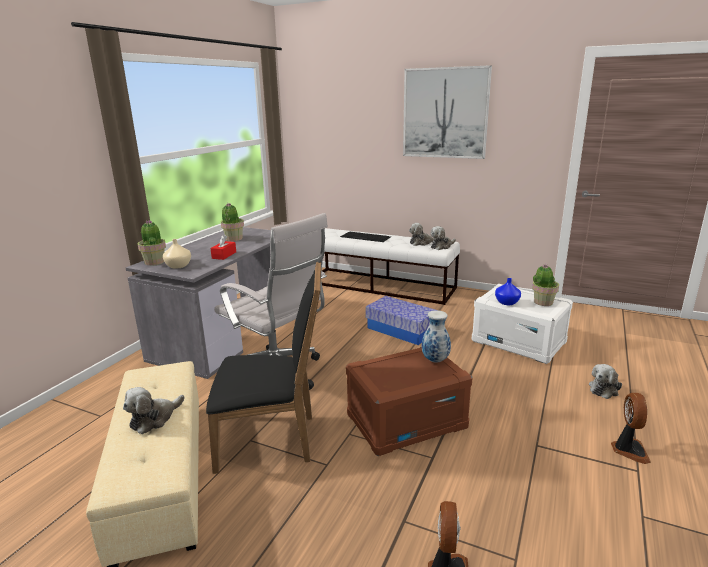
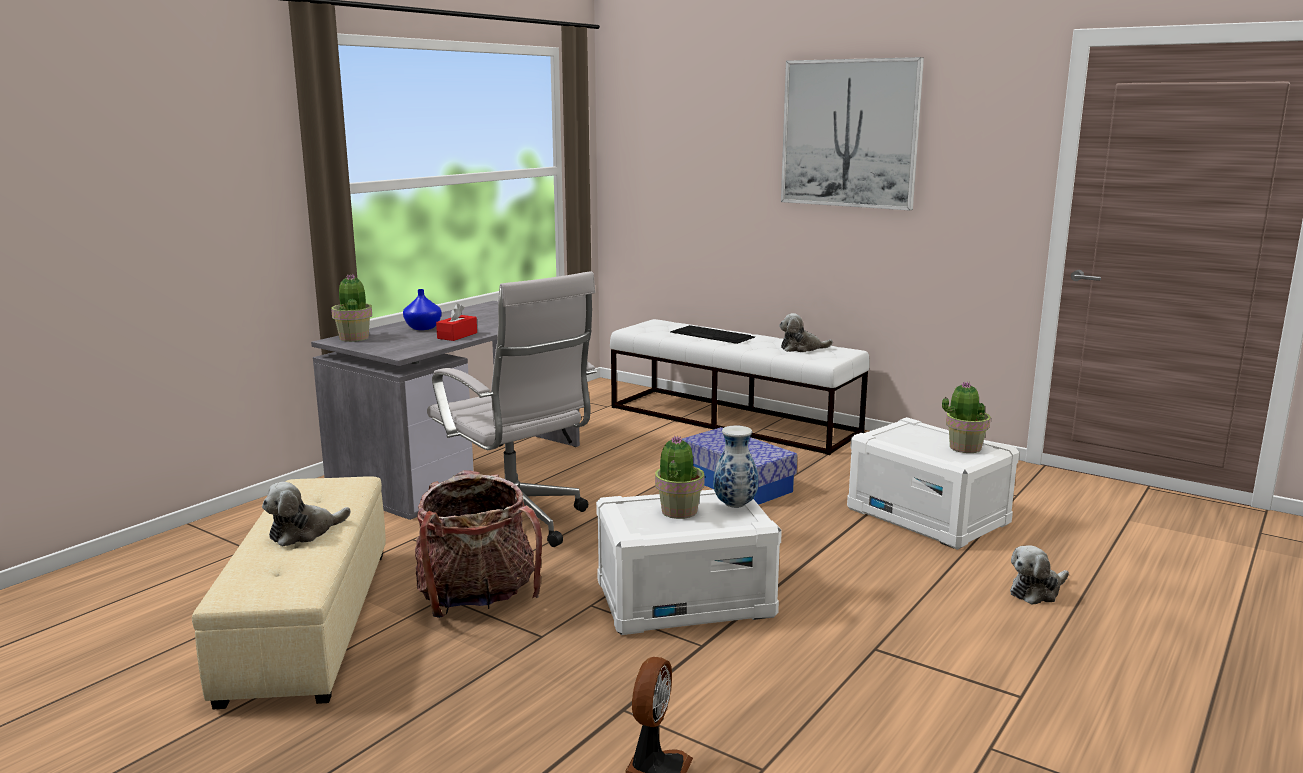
camera: 10 degrees right, 5 degrees down
(179, 266) = (386, 344): beige vase -> none
(233, 239) = (482, 316): potted plant -> potted plant (678, 512)
(273, 439) = (477, 600): black chair -> backpack
(406, 421) = (685, 599): brown storage box -> white storage box
(442, 246) = (832, 355): plush toy -> none
(506, 303) = (901, 444): blue vase -> blue vase (422, 328)
(628, 450) = (1023, 671): fan -> none

